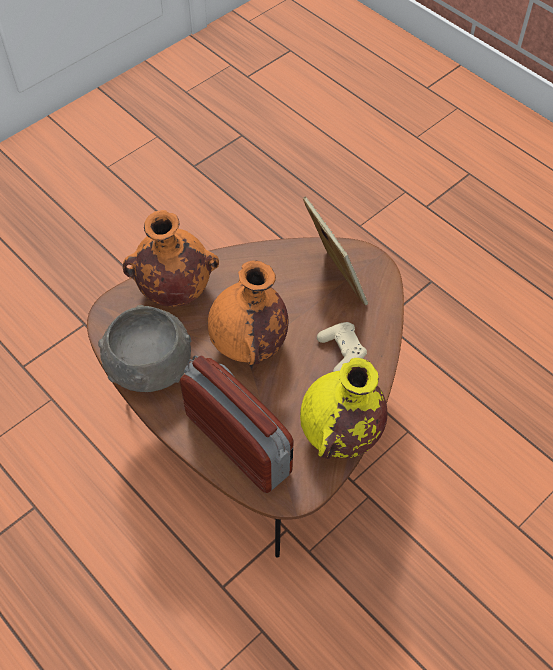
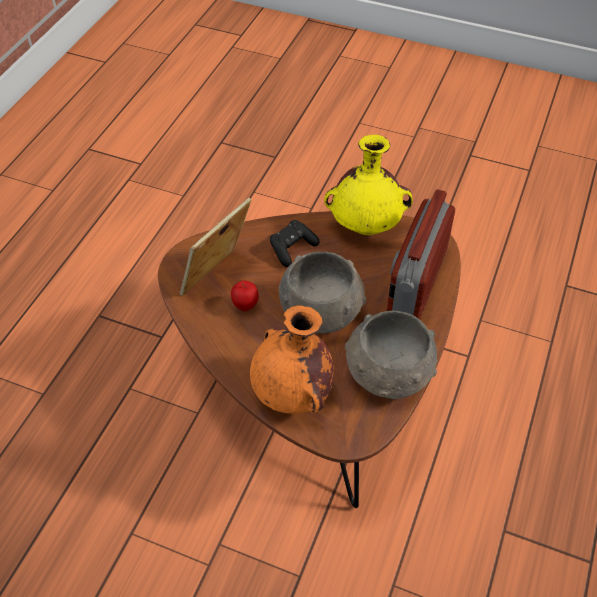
camera: 115 degrees left, 5 degrees down
(249, 345) = (321, 311): orange vase -> grey bowl
(287, 290) = (245, 306): none -> apple
(342, 353) = (292, 248): beige game controller -> black game controller

